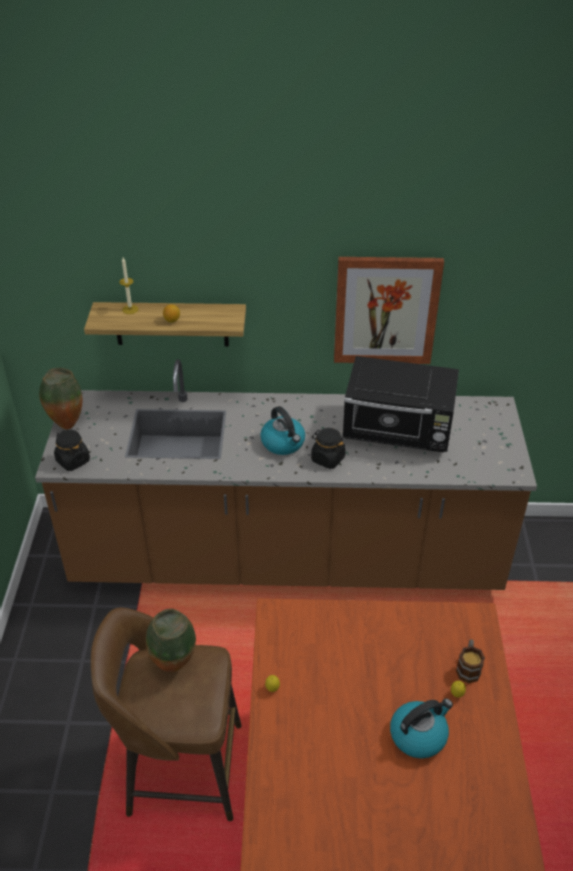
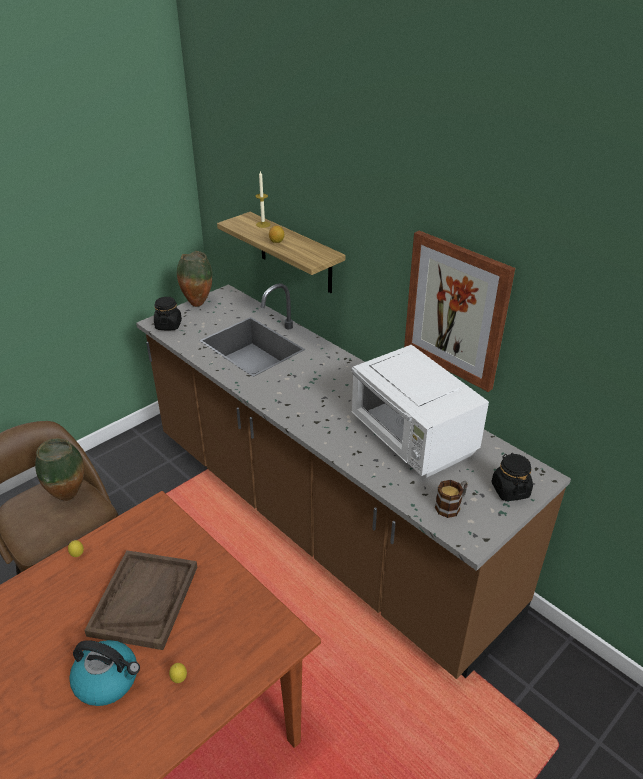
camera: 45 degrees right, 5 degrees down
(283, 443) = (310, 393): kettle -> none
(327, 459) = (325, 423): black jar -> black jar (510, 490)
(364, 673) = (144, 599): none -> brown tray
(398, 432) = (412, 439): black microwave -> white microwave
(468, 667) = (220, 668): mug -> mug (451, 506)

